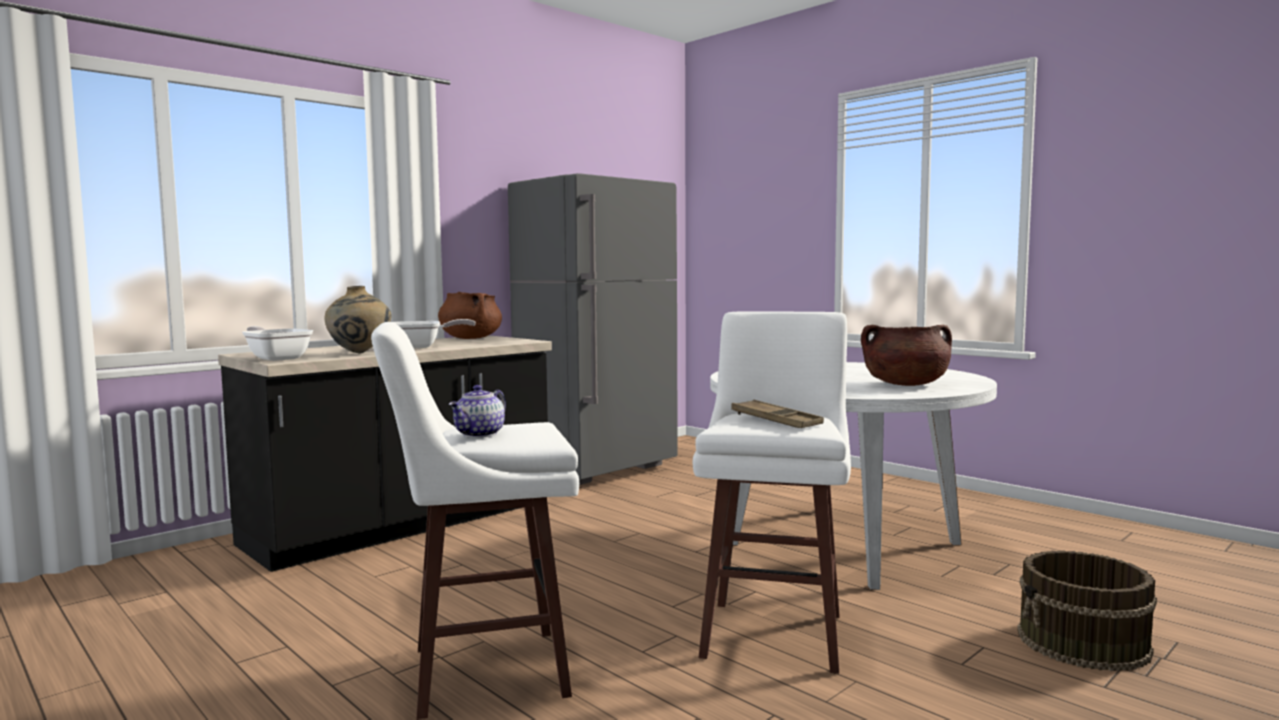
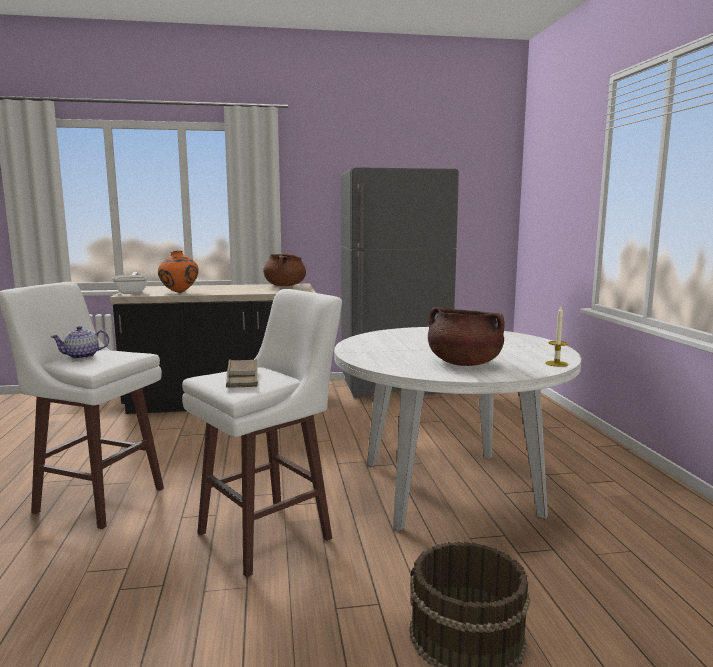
camera: 35 degrees right, 5 degrees up
(360, 353) = (179, 292): beige vase -> orange vase
(422, 347) = (229, 290): frying pan -> none
(966, 376) = (556, 364): none -> candle

